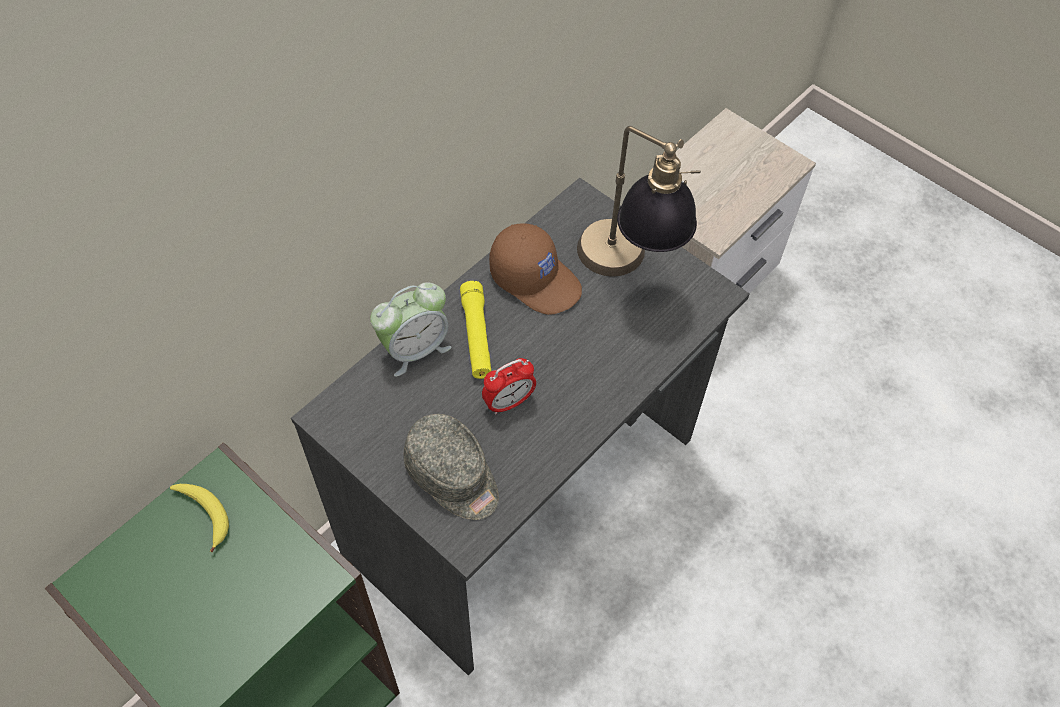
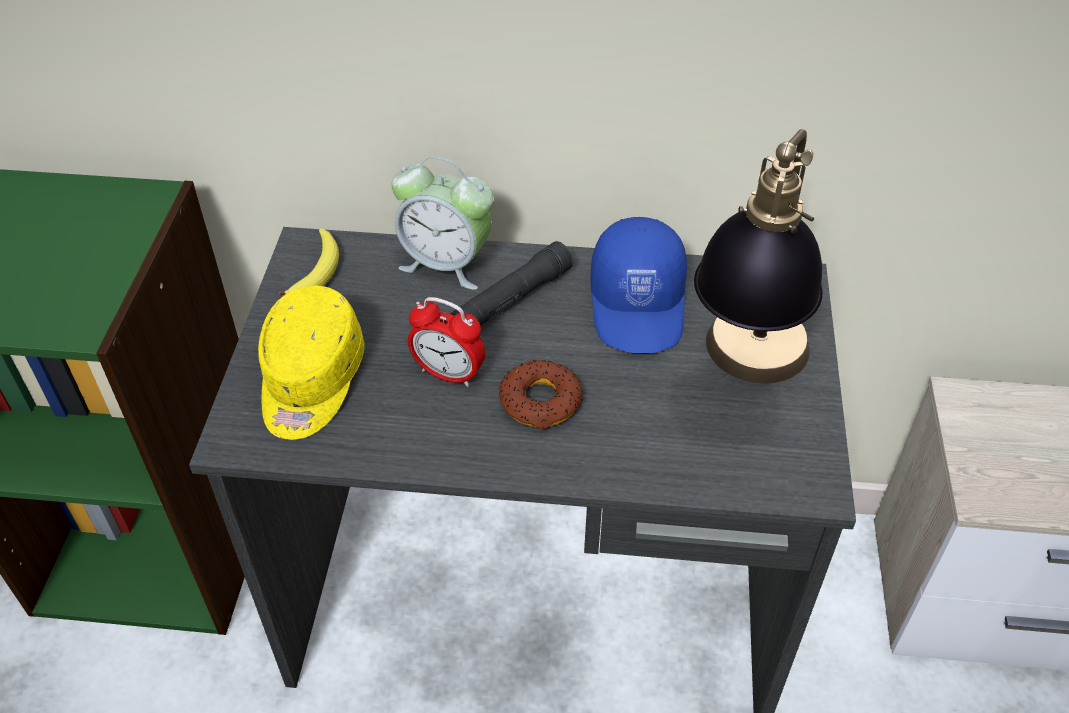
camera: 55 degrees right, 10 degrees down
(205, 514) = (102, 212): banana -> banana (317, 270)
(453, 477) = (311, 382): grey cap -> yellow cap
(476, 336) = (511, 300): yellow flashlight -> black flashlight
(536, 279) = (639, 305): brown cap -> blue cap
(567, 371) = (541, 401): none -> donut

